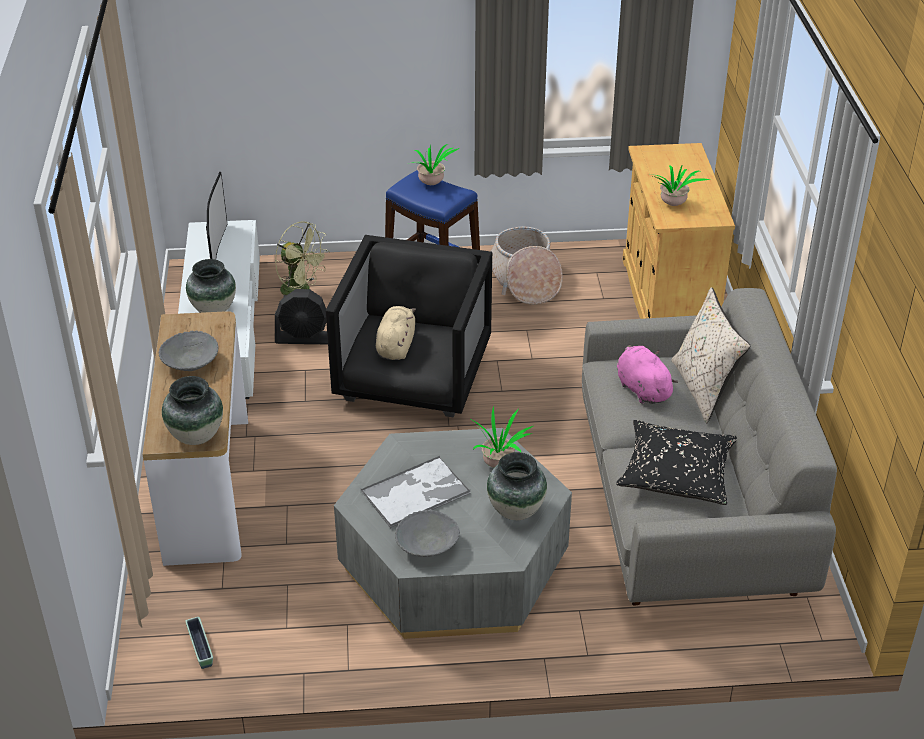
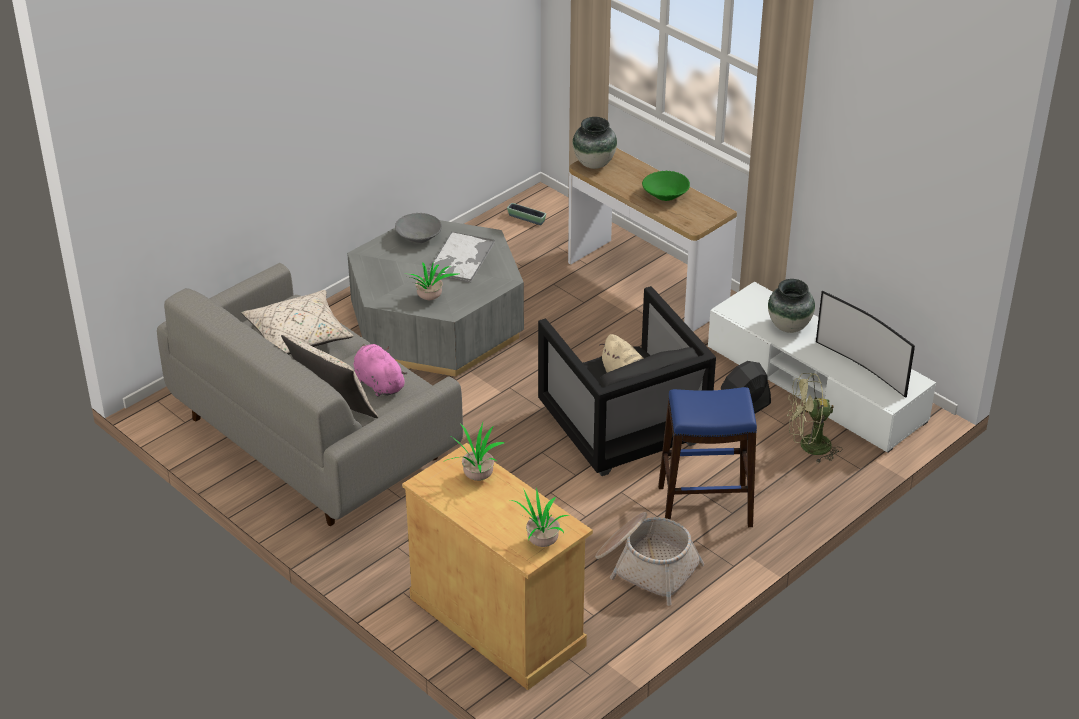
camera: 140 degrees right, 0 degrees up
(190, 363) = (665, 195): grey bowl -> green bowl
(432, 184) = (718, 410): potted plant -> potted plant (540, 542)
(516, 511) = (387, 279): vase -> none
(642, 389) = (378, 383): pink plush toy -> pink plush toy turned 150 degrees counterclockwise
(676, 474) = (299, 336): black pillow -> beige pillow

